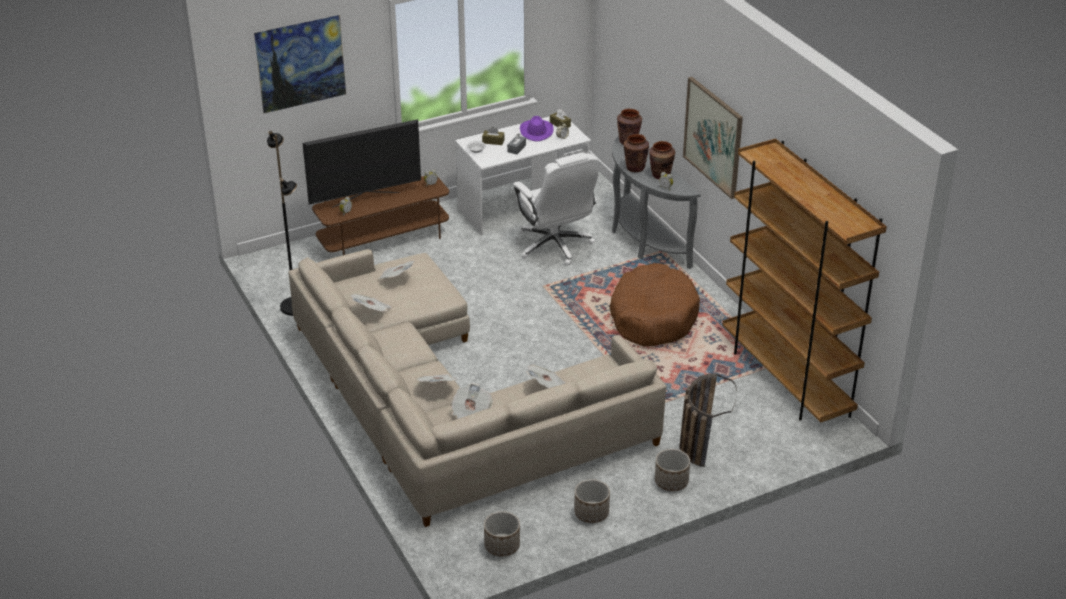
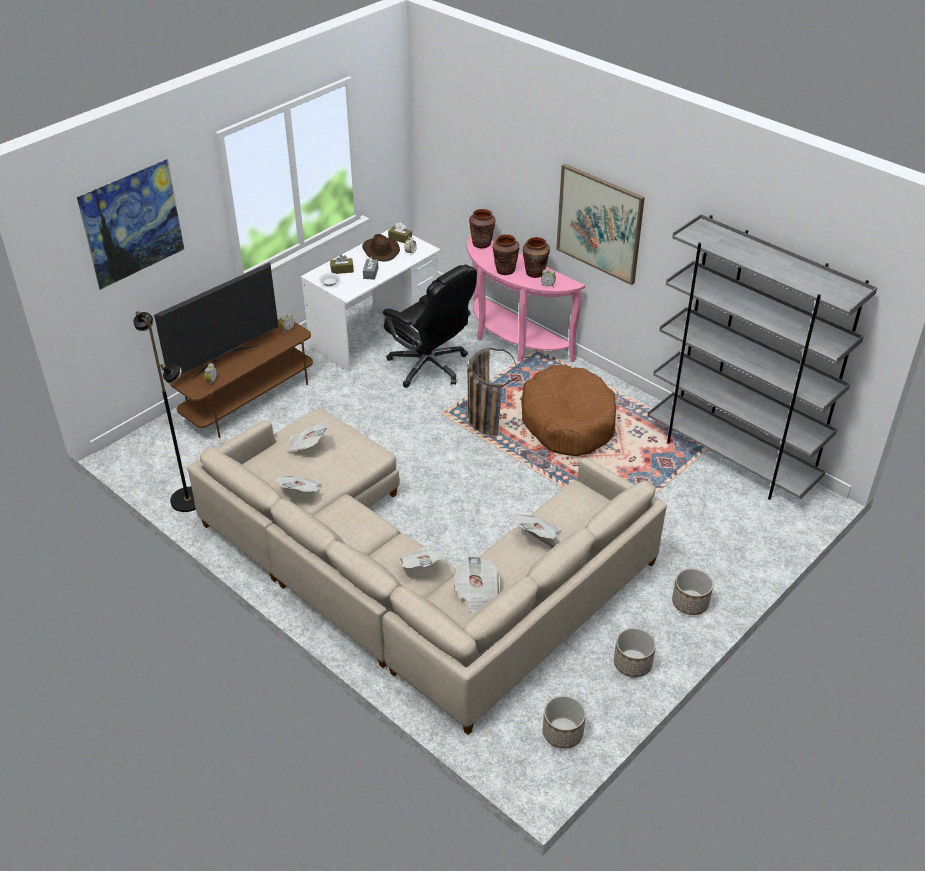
camera: 20 degrees left, 5 degrees up
(536, 131) = (380, 250): purple hat -> brown hat
(555, 245) = (429, 366): white office chair -> black office chair
(643, 239) = (512, 341): grey console table -> pink console table
(699, 444) = (691, 551): basket -> basket (484, 416)
(786, 379) = (731, 458): brown bookcase -> grey bookcase

